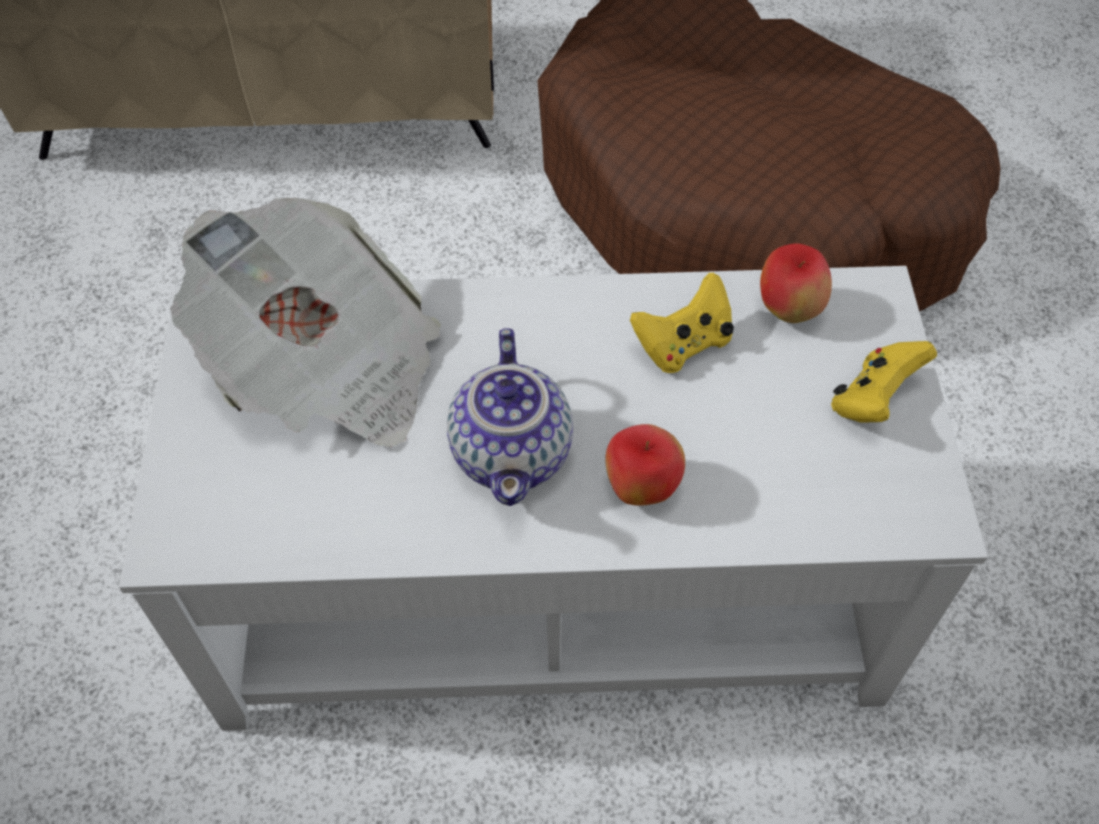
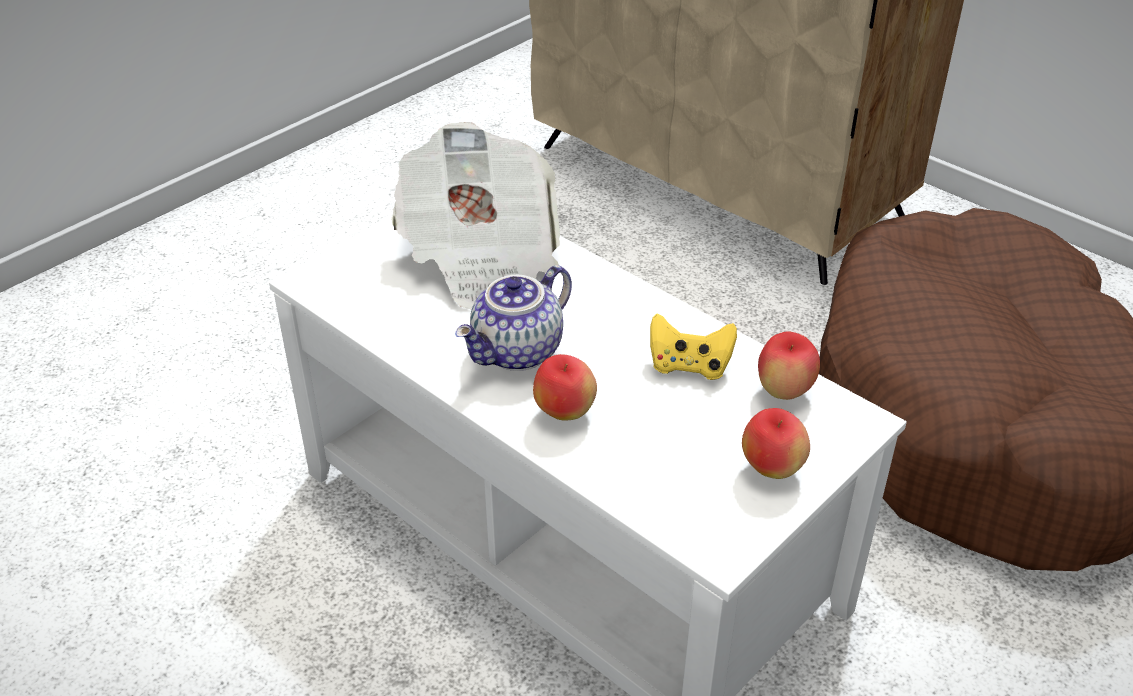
camera: 45 degrees right, 15 degrees down
(873, 400) = (771, 469): yellow game controller -> apple

